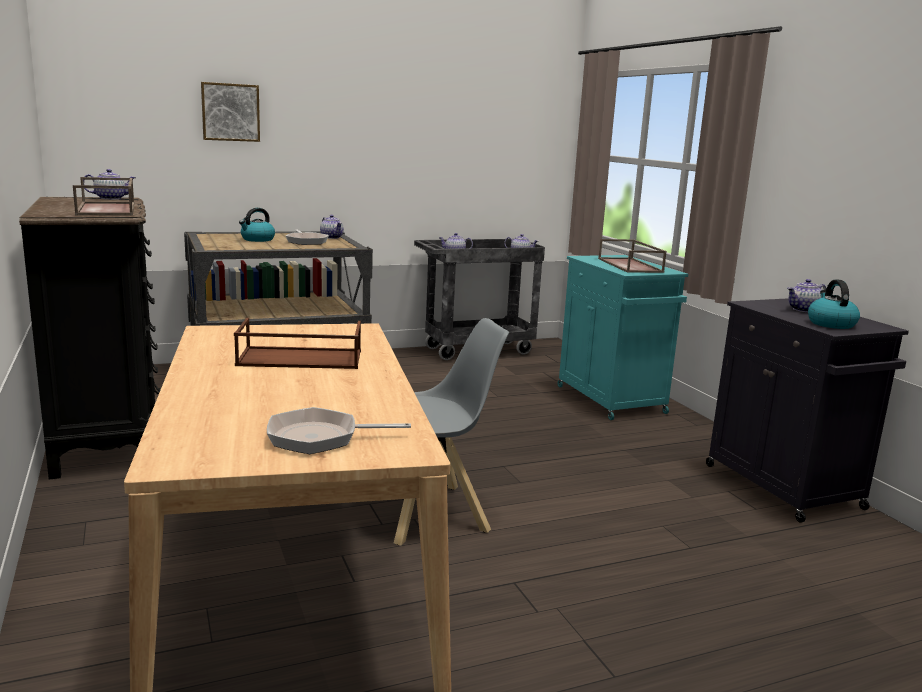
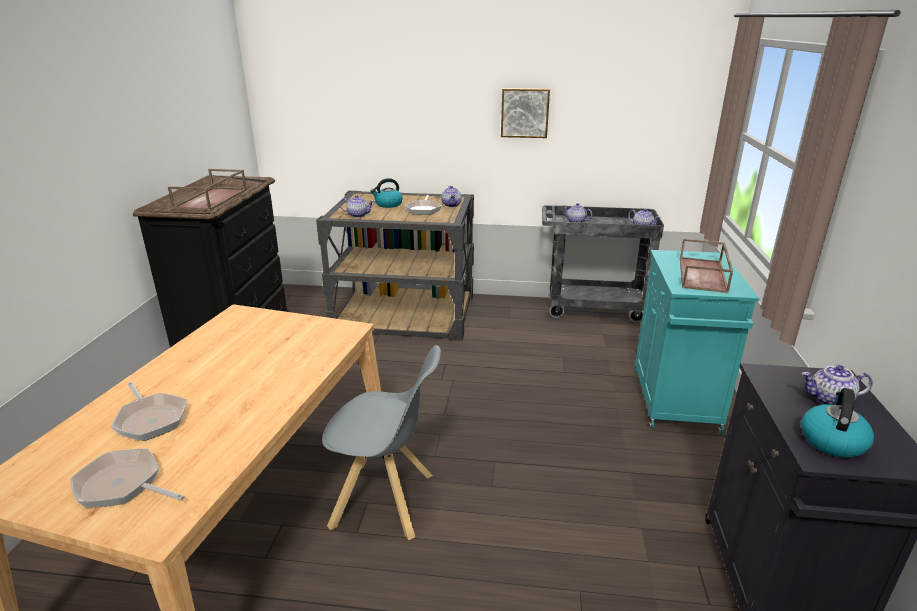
camera: 30 degrees right, 10 degrees up
(111, 198) = (248, 179): teapot -> teapot (358, 215)
(230, 112) = (383, 92): picture -> picture (525, 113)
(259, 400) = (151, 419): none -> frying pan
(299, 359) = (249, 365): brown tray -> none

